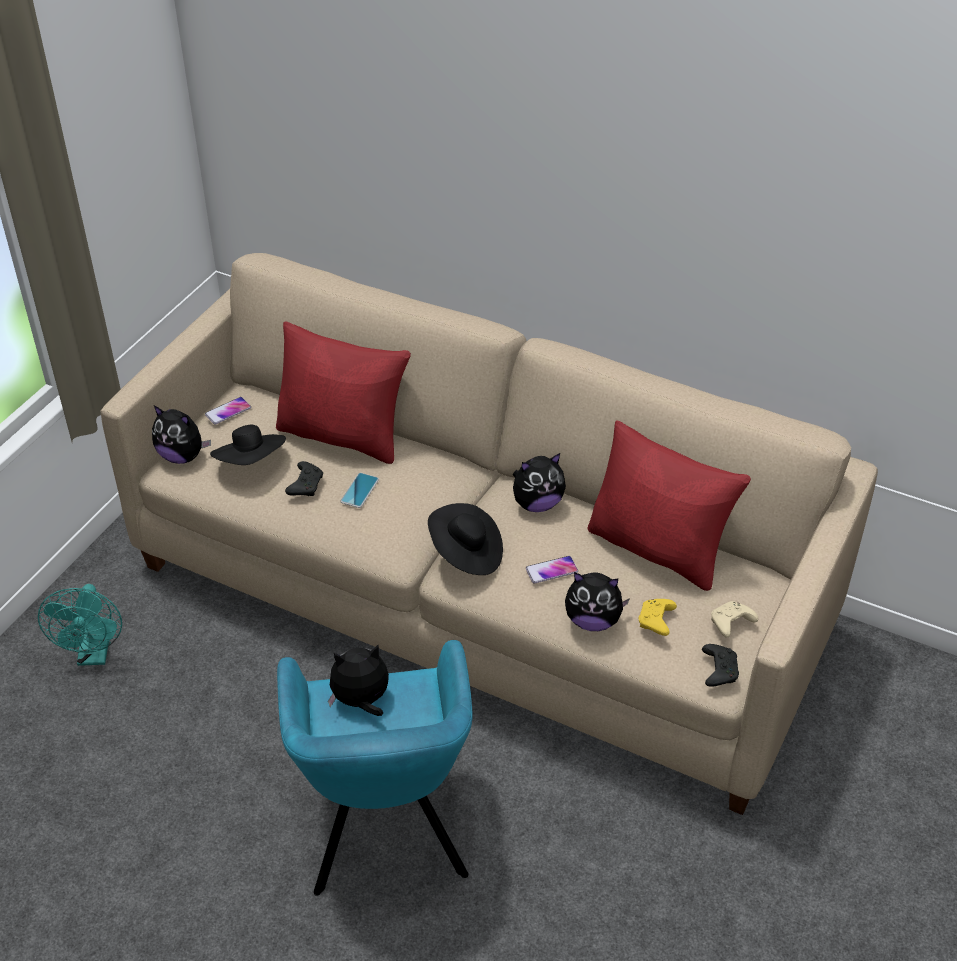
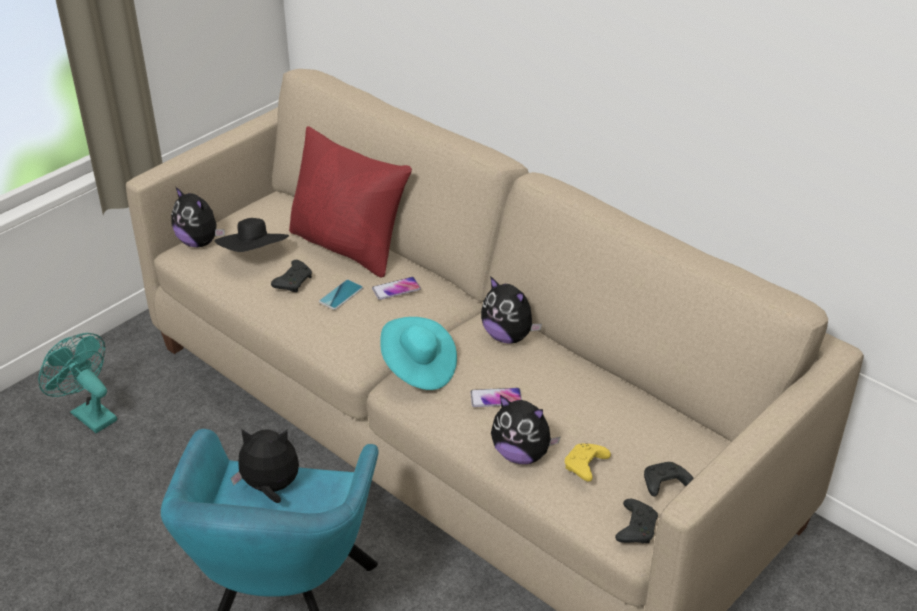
camera: 15 degrees right, 5 degrees down
(94, 654) = (88, 414): turquoise fan -> turquoise fan turned 120 degrees clockwise
(228, 411) = (255, 210): phone -> phone (396, 289)
(466, 553) = (418, 368): black hat -> turquoise hat
(537, 503) = (508, 336): plush toy -> plush toy turned 45 degrees clockwise
(658, 549) = (614, 399): red pillow -> none
(730, 624) = (664, 485): beige game controller -> black game controller

